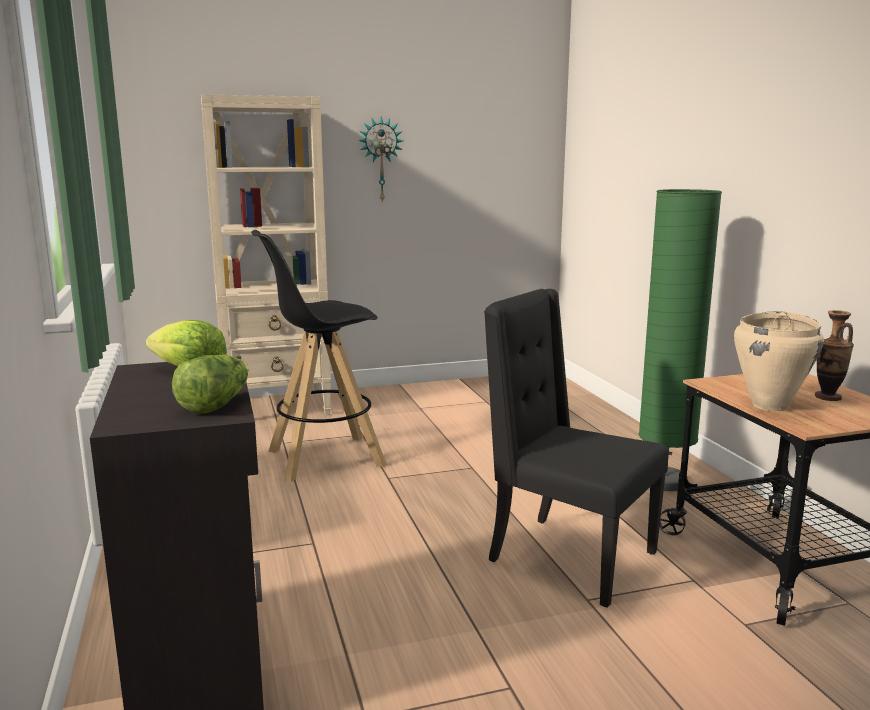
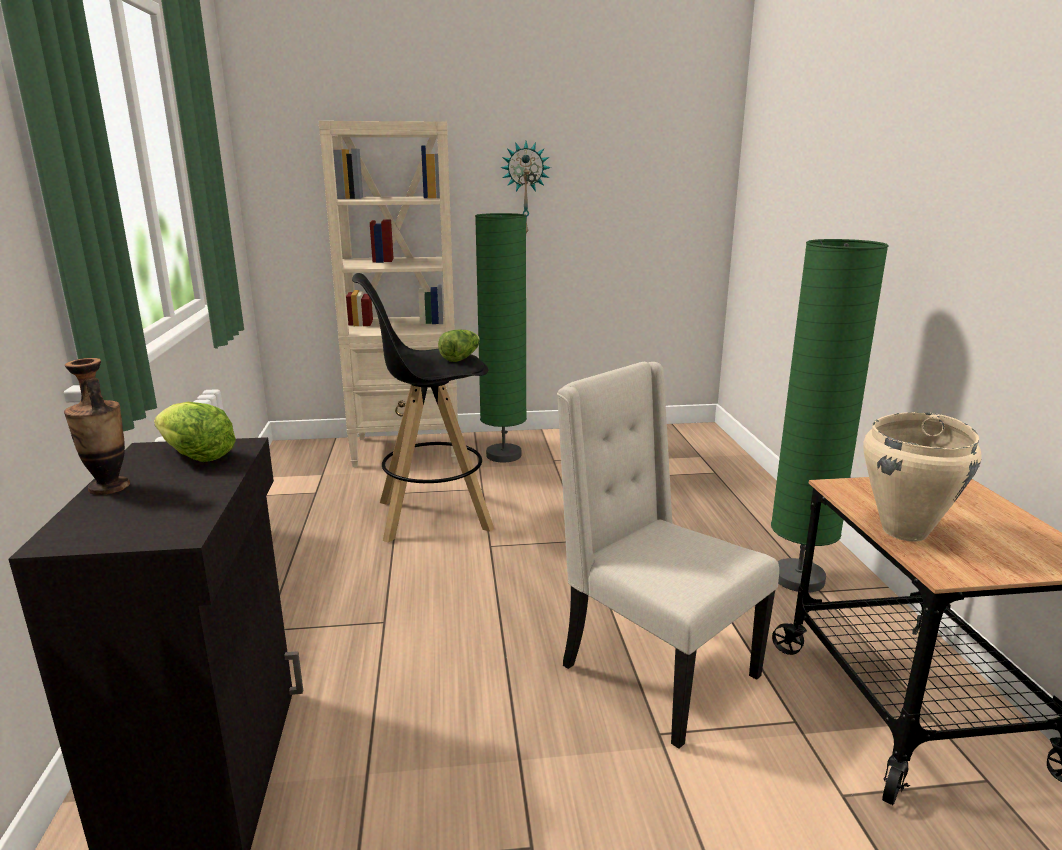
camera: 10 degrees right, 5 degrees up
(215, 404) = (181, 514): lettuce -> lettuce (460, 358)
(372, 407) = (504, 455): none -> green floor lamp
(568, 557) = (654, 671): black chair -> beige chair
(827, 397) = (988, 523): vase -> vase (109, 487)

